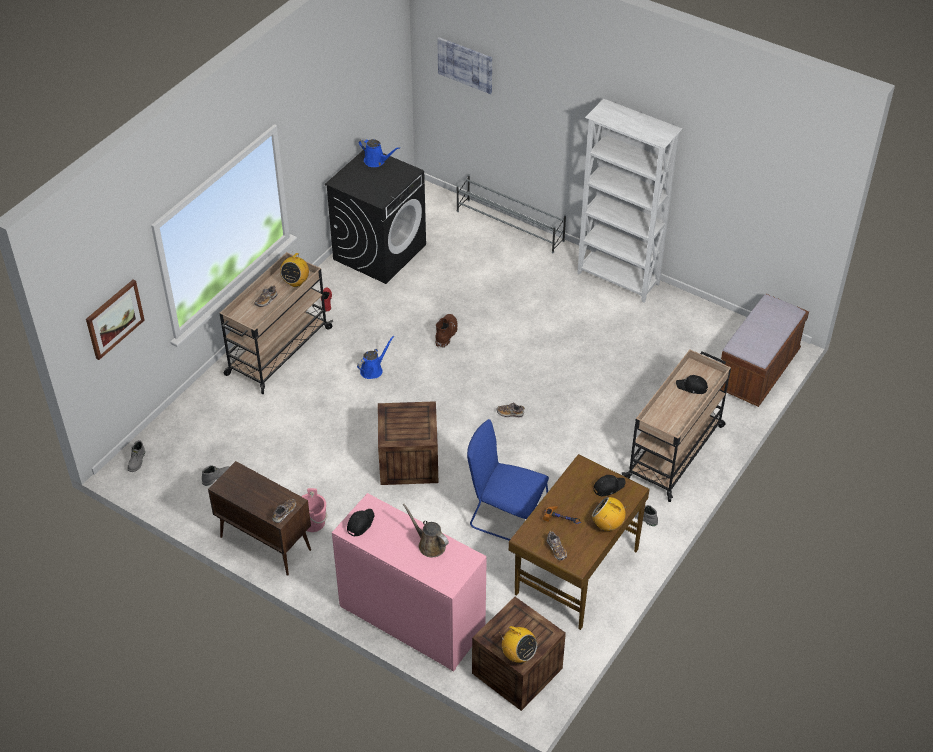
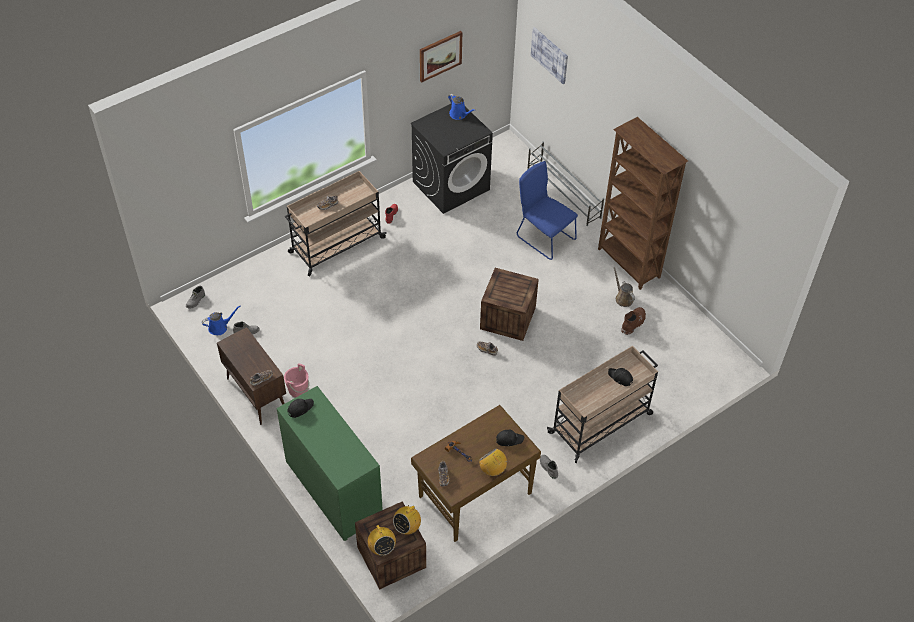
camera: 20 degrees right, 5 degrees up
(114, 318) = (190, 192): picture -> picture (440, 55)
(295, 282) = (356, 196): radio -> radio (407, 527)
(373, 370) = (400, 281): blue watering can -> blue watering can (220, 327)
(409, 461) = (391, 364): crate -> crate (508, 318)
(412, 619) = (333, 490): pink dresser -> green dresser
(429, 544) = (342, 442): brown watering can -> brown watering can (623, 298)
(446, 334) = (469, 269): brown boot -> brown boot (633, 323)
(506, 517) = (442, 433): blue chair -> blue chair (543, 237)
(618, 279) = (628, 264): white bookcase -> brown bookcase
(758, 372) = (703, 377): brown bench -> none

